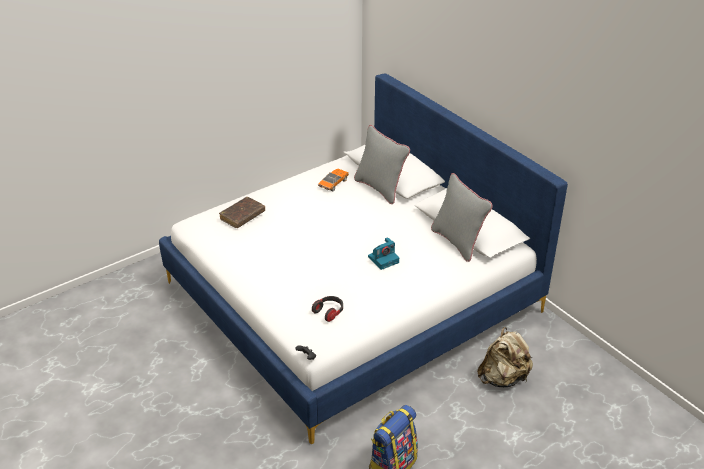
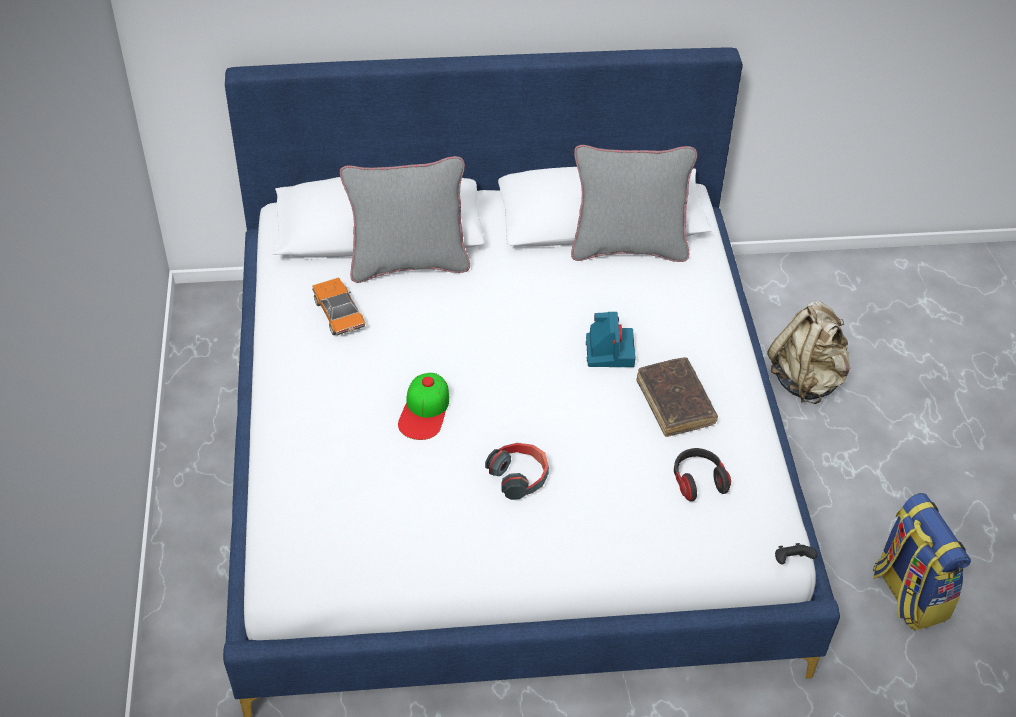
camera: 60 degrees left, 10 degrees up
(242, 216) = (337, 481): brown book -> brown book (675, 403)
(287, 261) = (519, 476): none -> headphones
(299, 223) = (425, 410): none -> cap

